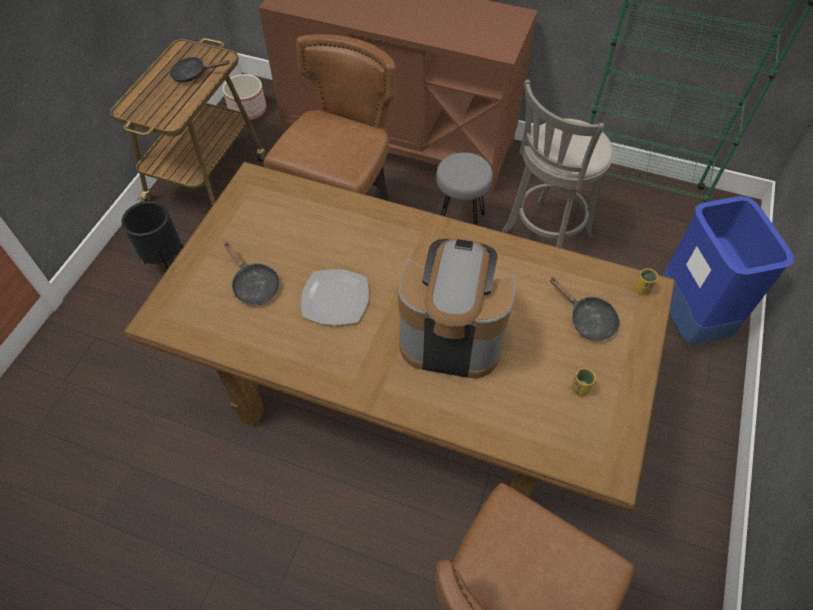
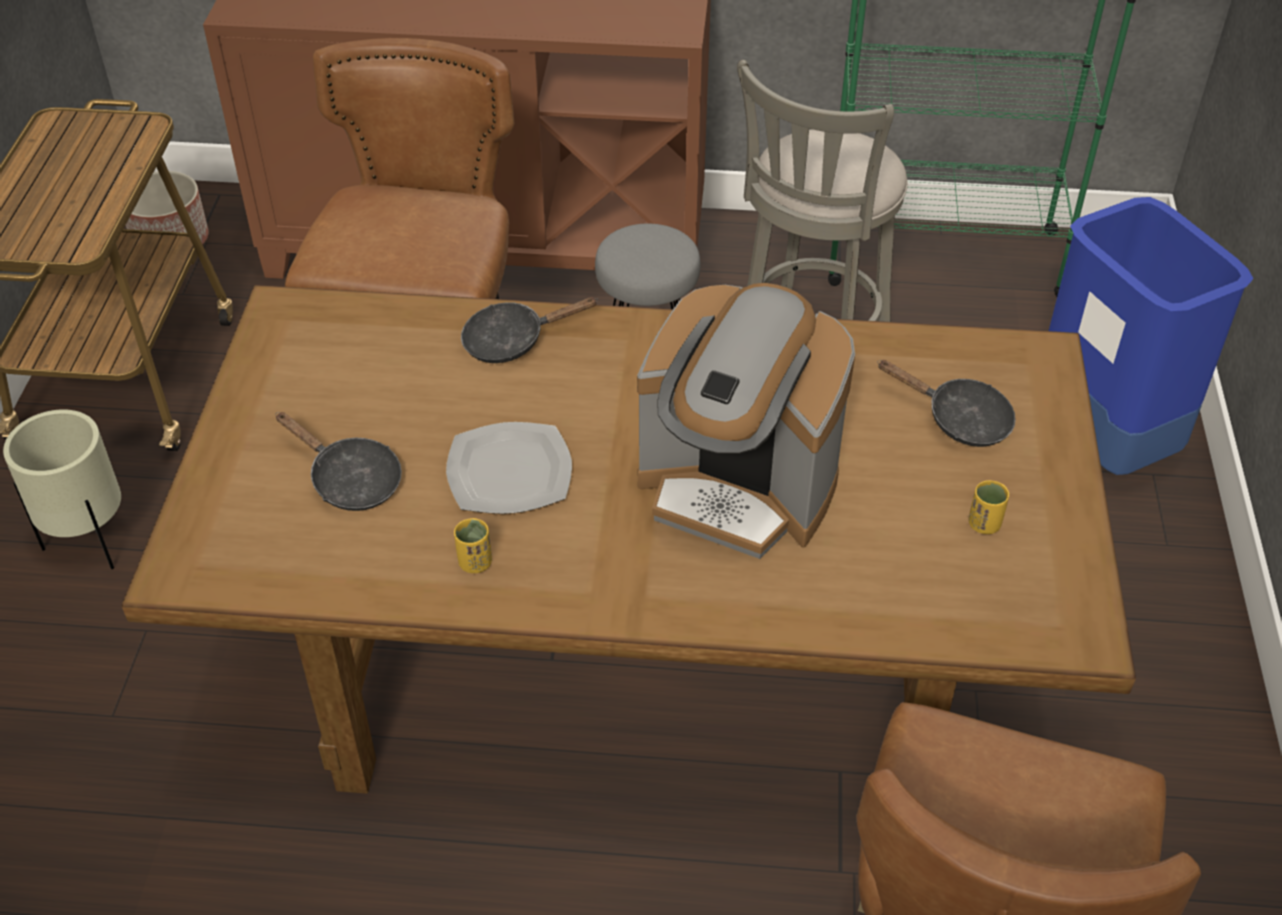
camera: 15 degrees left, 10 degrees down
(166, 264) = (89, 542): black planter -> beige planter
(193, 74) = (94, 163): black frying pan -> black frying pan (512, 341)
(451, 336) = (738, 489): coffee machine -> coffee machine turned 150 degrees counterclockwise
(642, 289) = (1031, 358): yellow cup -> yellow cup (475, 563)

